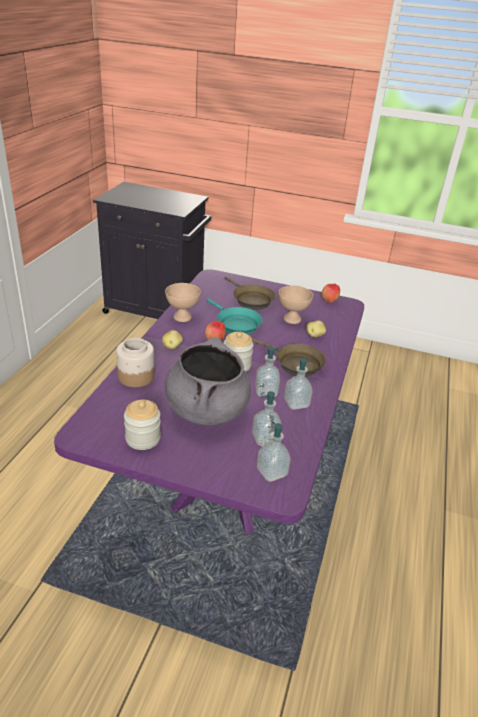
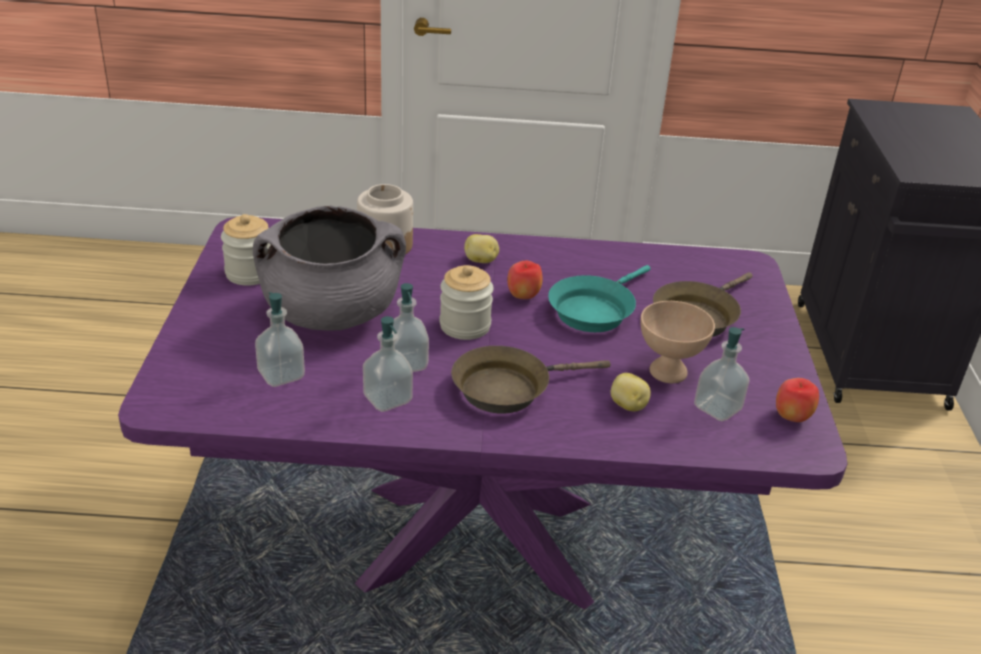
camera: 75 degrees right, 0 degrees up
(183, 317) = (575, 257): beige bowl -> none
(272, 472) = (205, 389): soap dispenser -> soap dispenser (717, 408)
(295, 364) = (508, 388): brown frying pan -> brown frying pan turned 45 degrees clockwise

